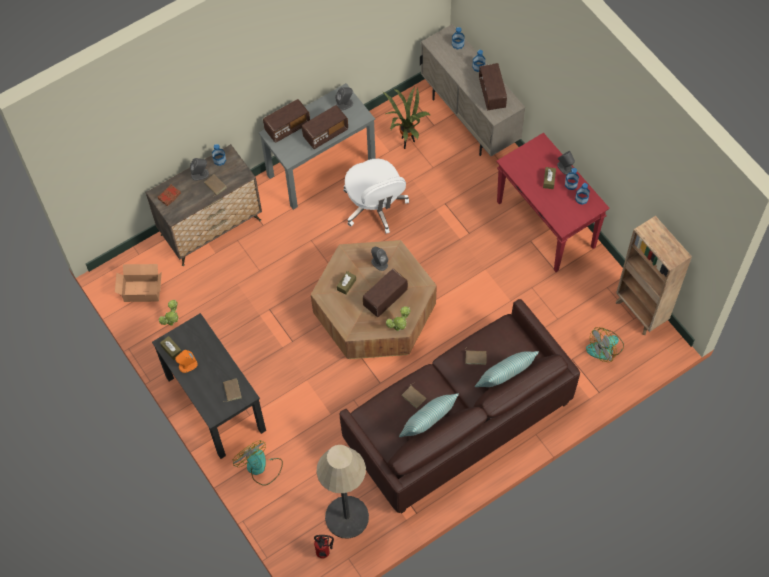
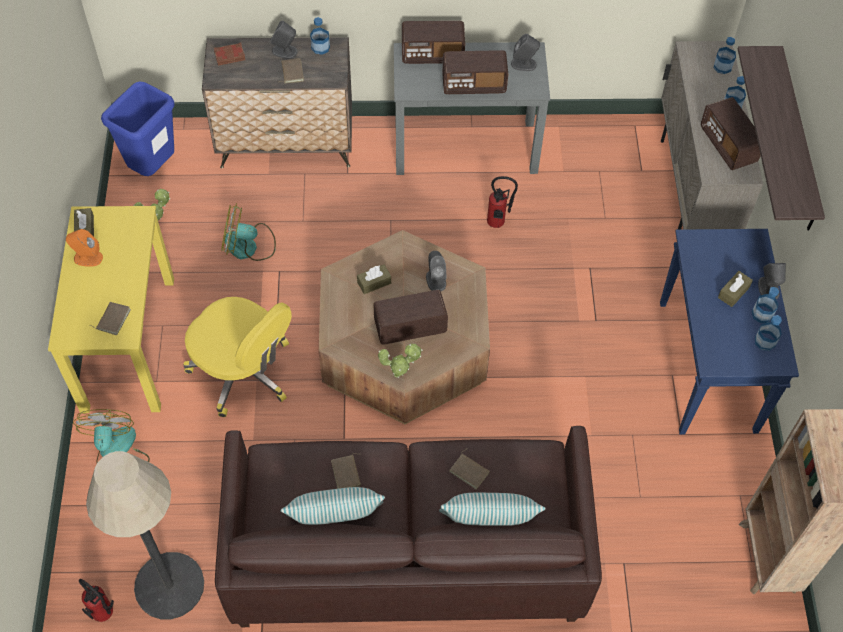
camera: 30 degrees right, 5 degrees down
(141, 290) = (154, 168): cardboard box -> blue trash can
(215, 403) = (128, 342): black desk -> yellow desk
(295, 380) = (244, 372): none -> yellow office chair
(375, 206) = (498, 224): white office chair -> fire extinguisher
(406, 143) = (591, 173): potted plant -> none
(492, 93) = (728, 145): radio -> radio turned 45 degrees counterclockwise
(541, 81) = (797, 141): none -> shelf
(546, 225) = (708, 367): red console table -> blue console table
(605, 348) = (682, 577): fan -> fan (249, 246)

